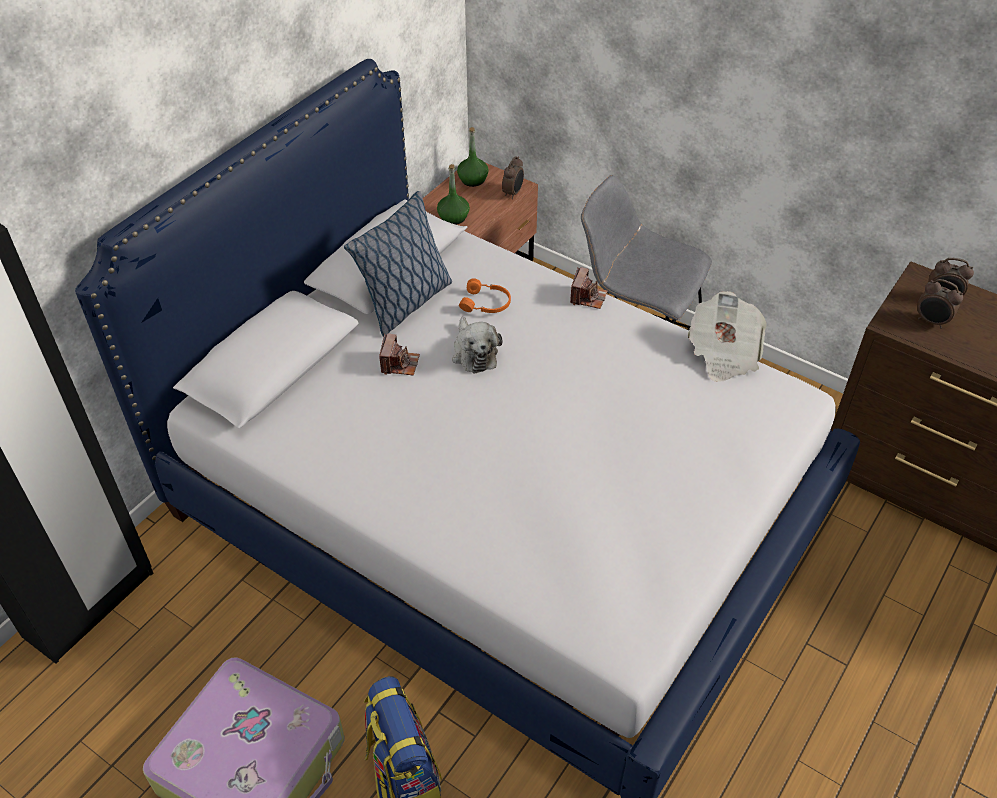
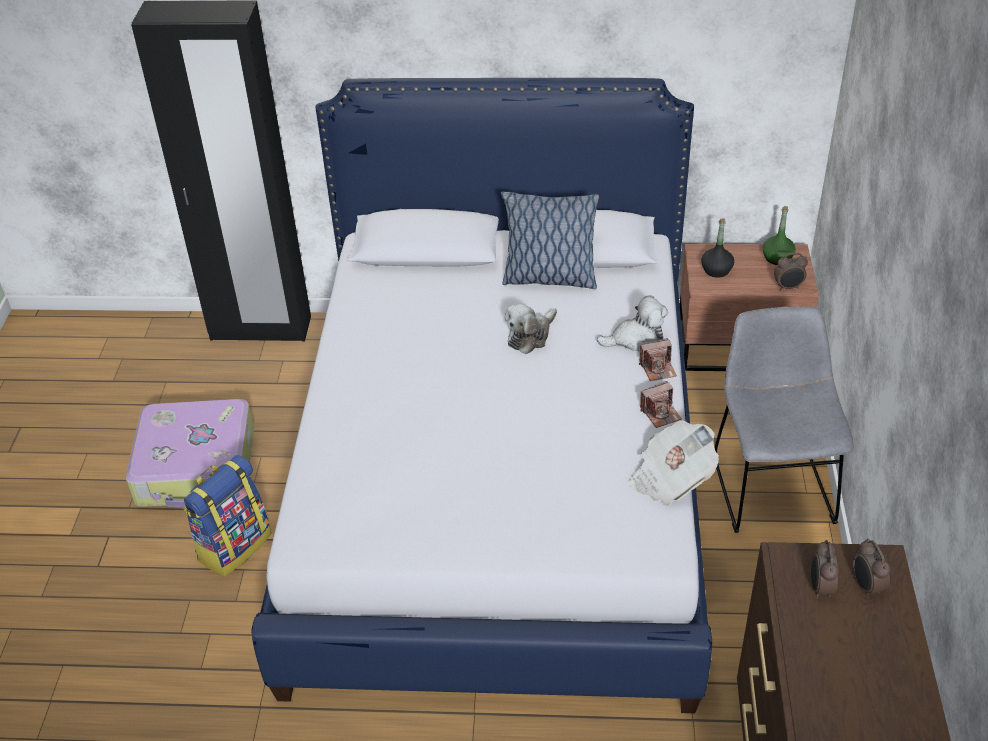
camera: 60 degrees right, 5 degrees down
(399, 364) = (483, 305): camera -> camera (660, 413)
(453, 217) = (716, 270): green bottle -> black bottle
(486, 304) = (591, 317): orange headphones -> none
(539, 291) = (636, 339): none -> plush toy

